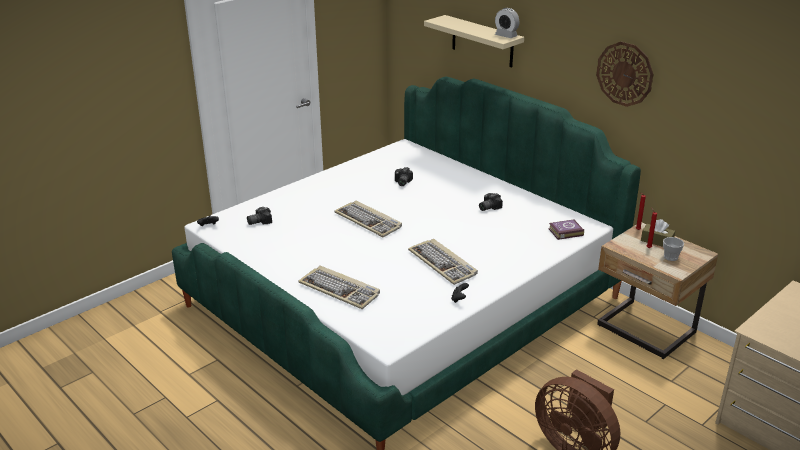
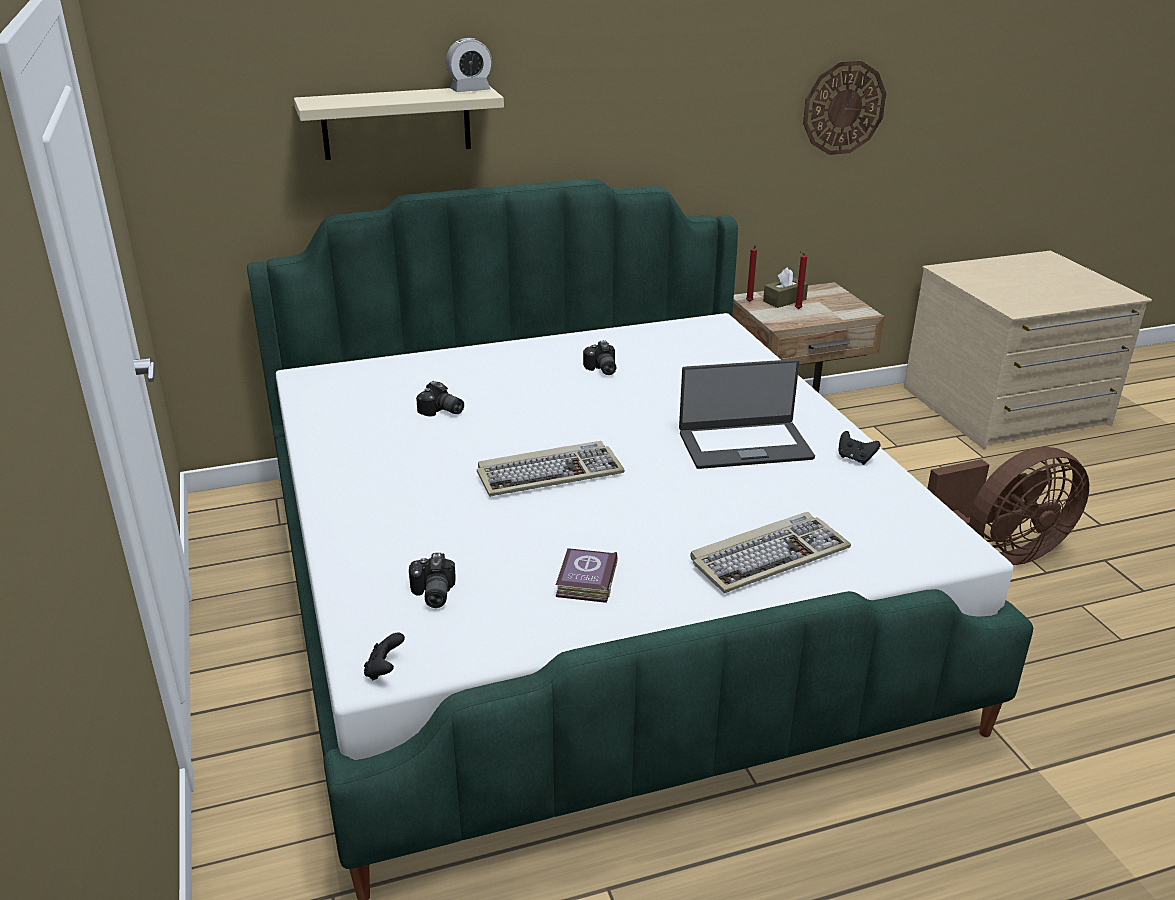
camera: 65 degrees left, 0 degrees up
(443, 264) = (744, 445): keyboard -> laptop
(564, 232) = (718, 341): book -> book (585, 581)
(624, 74) = (679, 88): wall clock -> wall clock (843, 108)
(670, 257) = (827, 305): cup -> none

